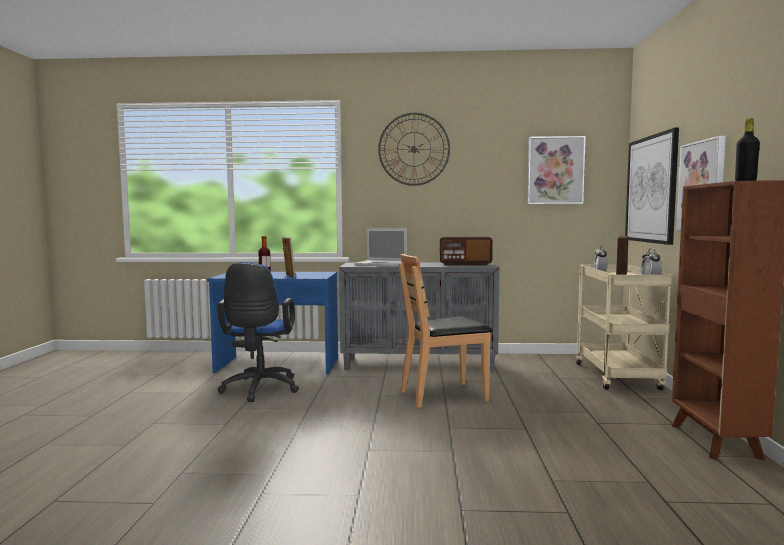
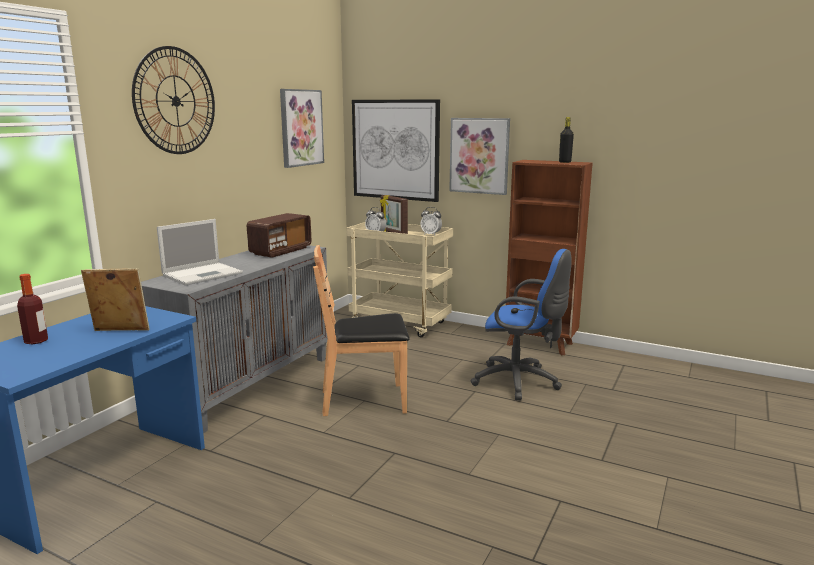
camera: 65 degrees left, 10 degrees up
(259, 390) = (199, 515): blue office chair -> blue office chair (520, 382)
(444, 395) = (364, 400): brown chair -> brown chair turned 75 degrees clockwise

